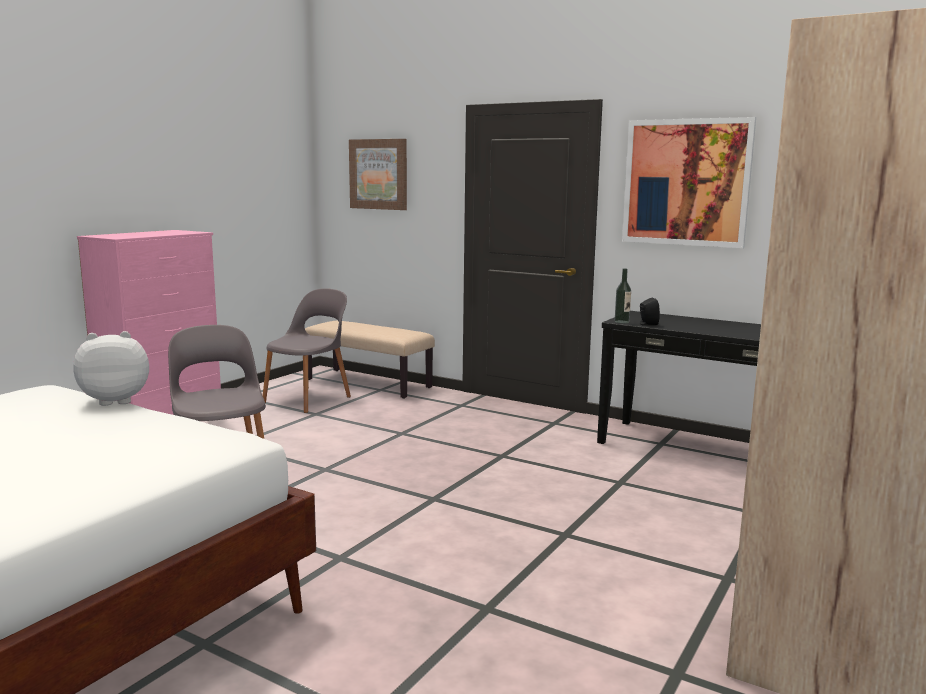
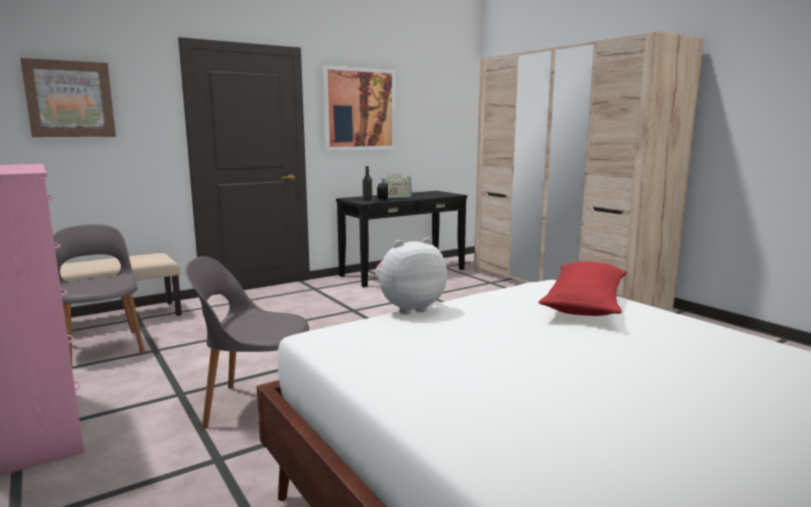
camera: 65 degrees left, 0 degrees up
(116, 400) = (408, 308): plush toy -> plush toy turned 60 degrees clockwise
(132, 455) = (585, 303): none -> red pillow
(691, 325) = (396, 197): none -> radio

